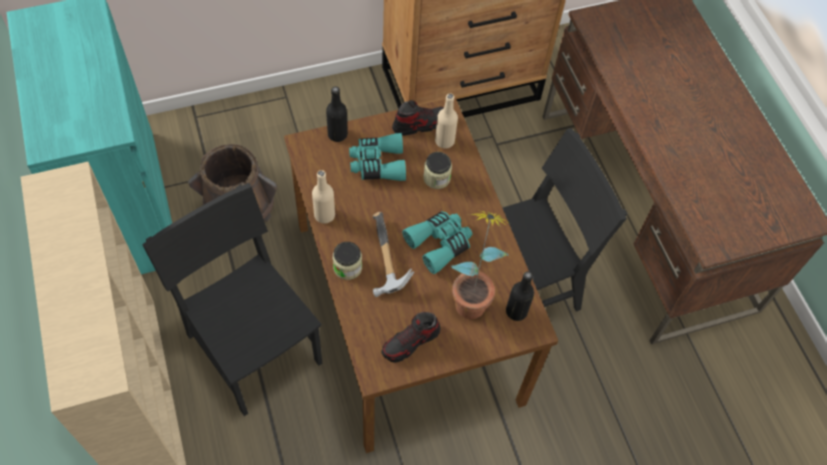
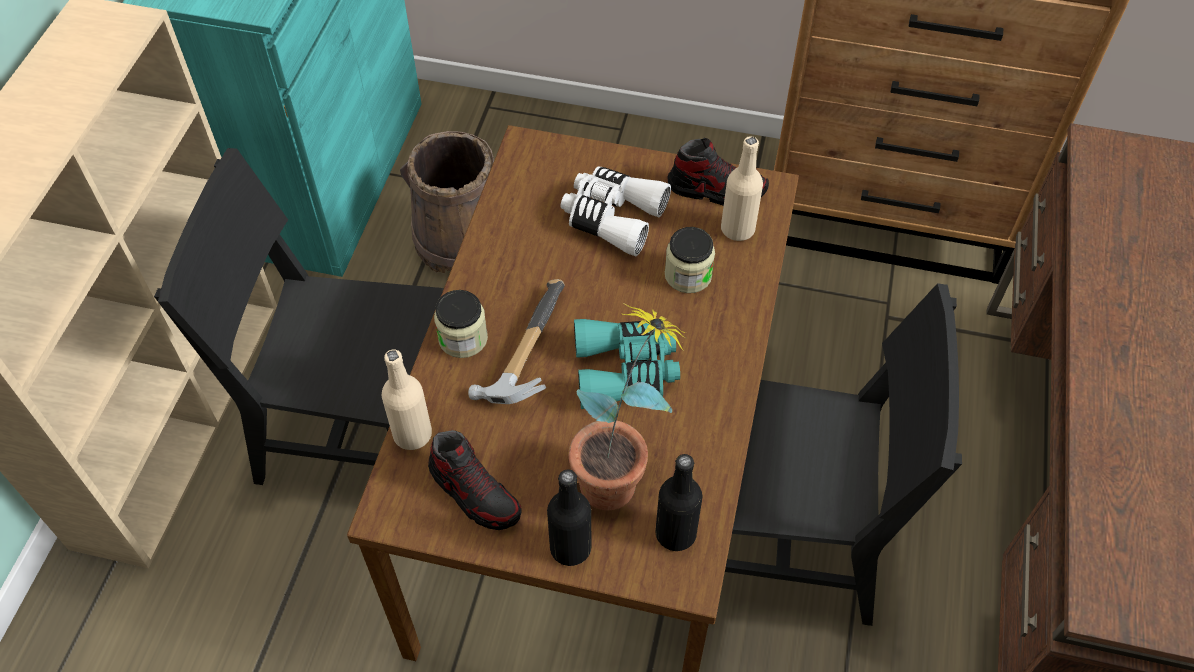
camera: 35 degrees right, 5 degrees down
(254, 348) = (356, 430): black chair -> black chair turned 75 degrees counterclockwise
(324, 215) = (484, 252): beige bottle -> beige bottle (412, 434)
(337, 134) = (583, 154): black bottle -> black bottle (570, 548)
(377, 163) = (612, 217): turquoise binoculars -> white binoculars
(410, 342) = (475, 493): shoe -> shoe turned 135 degrees counterclockwise

